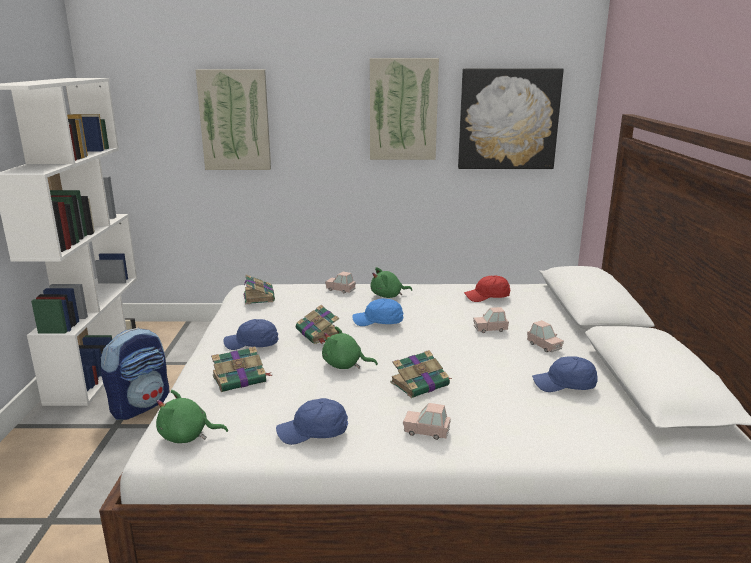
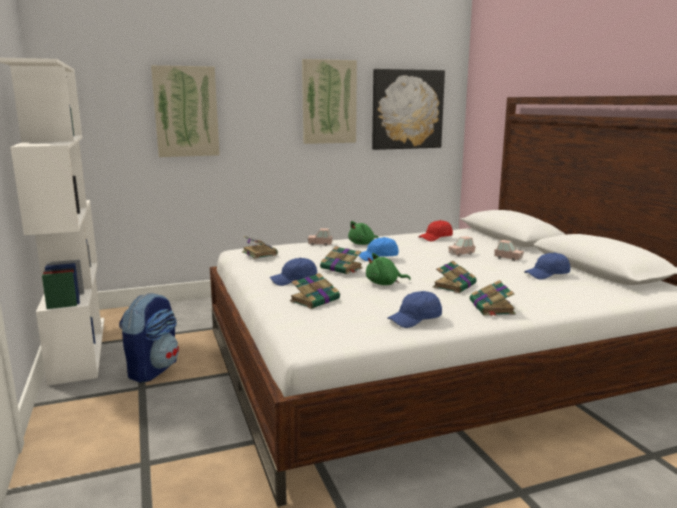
camera: 20 degrees left, 5 degrees down
(187, 436) = (320, 336): green plush toy -> none
(426, 432) = (492, 308): pink toy car -> book

